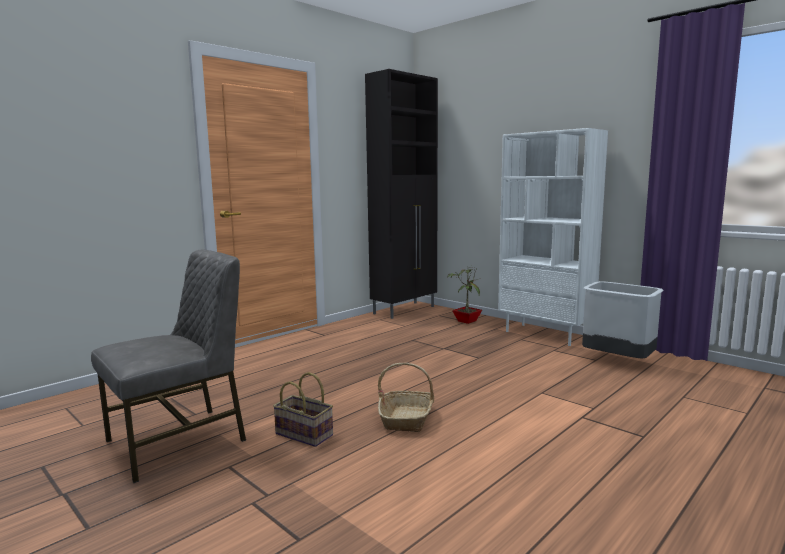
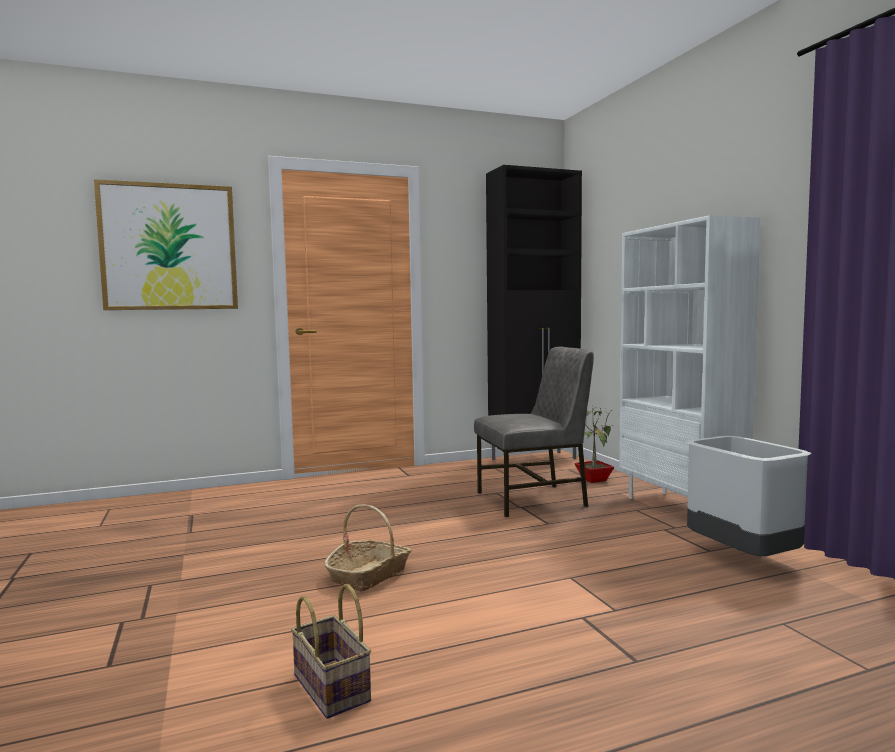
camera: 25 degrees right, 5 degrees down
(96, 129) = (169, 247): none -> picture
(179, 440) = (146, 553): grey chair -> grey chair (533, 500)
(306, 434) = (252, 570): basket -> basket (334, 688)

